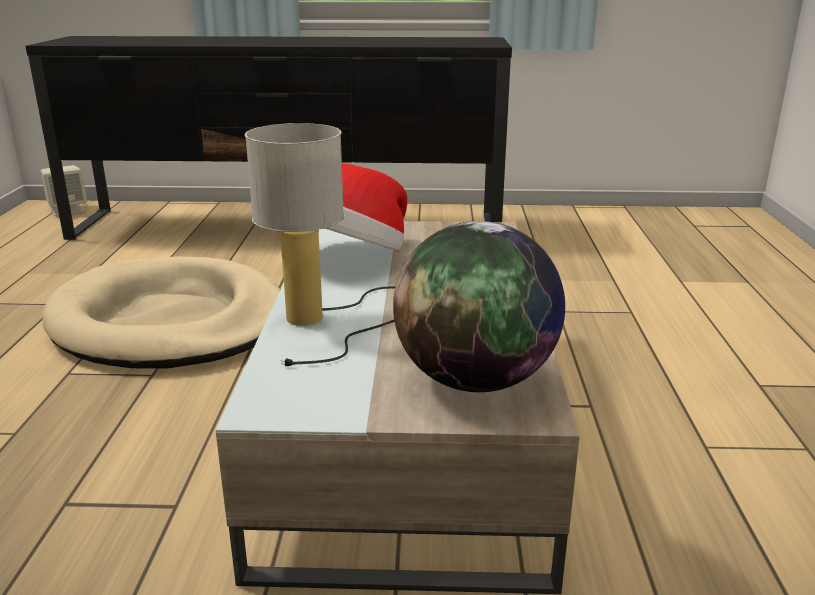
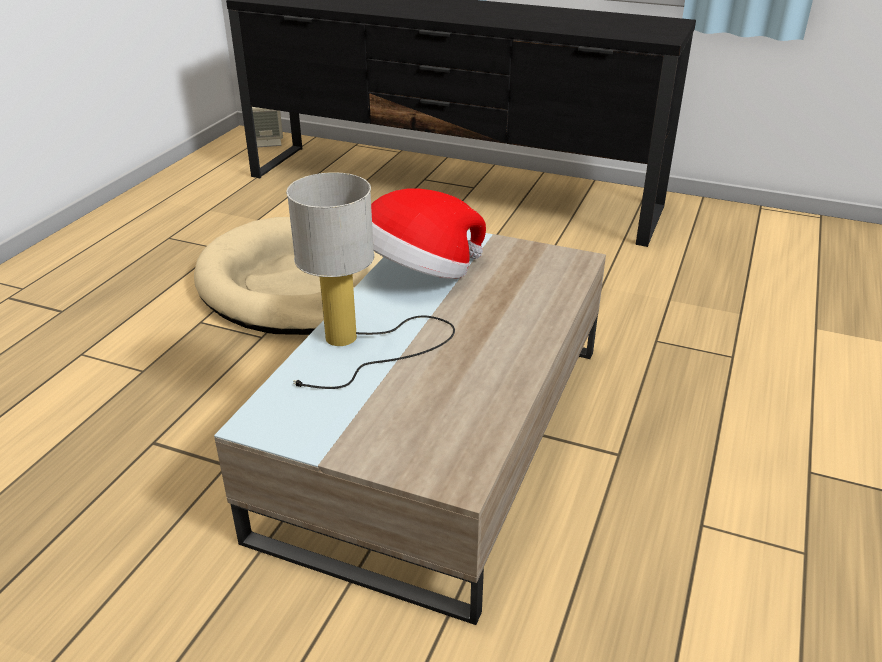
camera: 20 degrees right, 10 degrees up
(475, 380) = (434, 436): globe -> none

